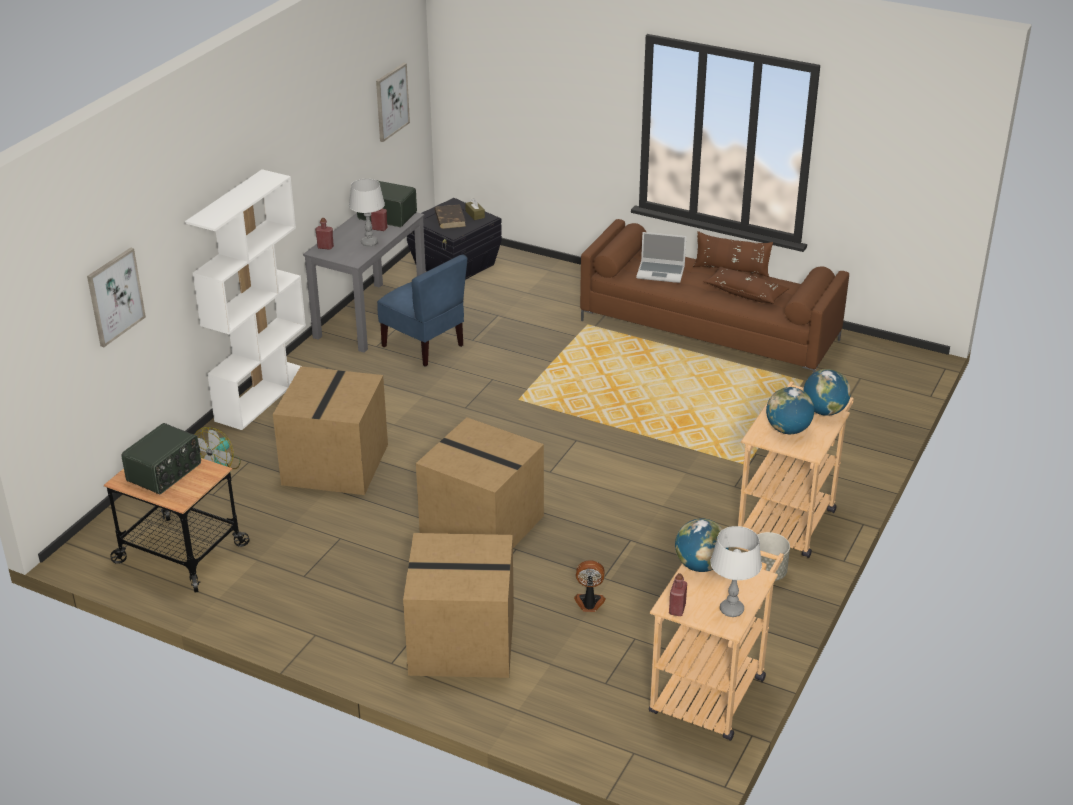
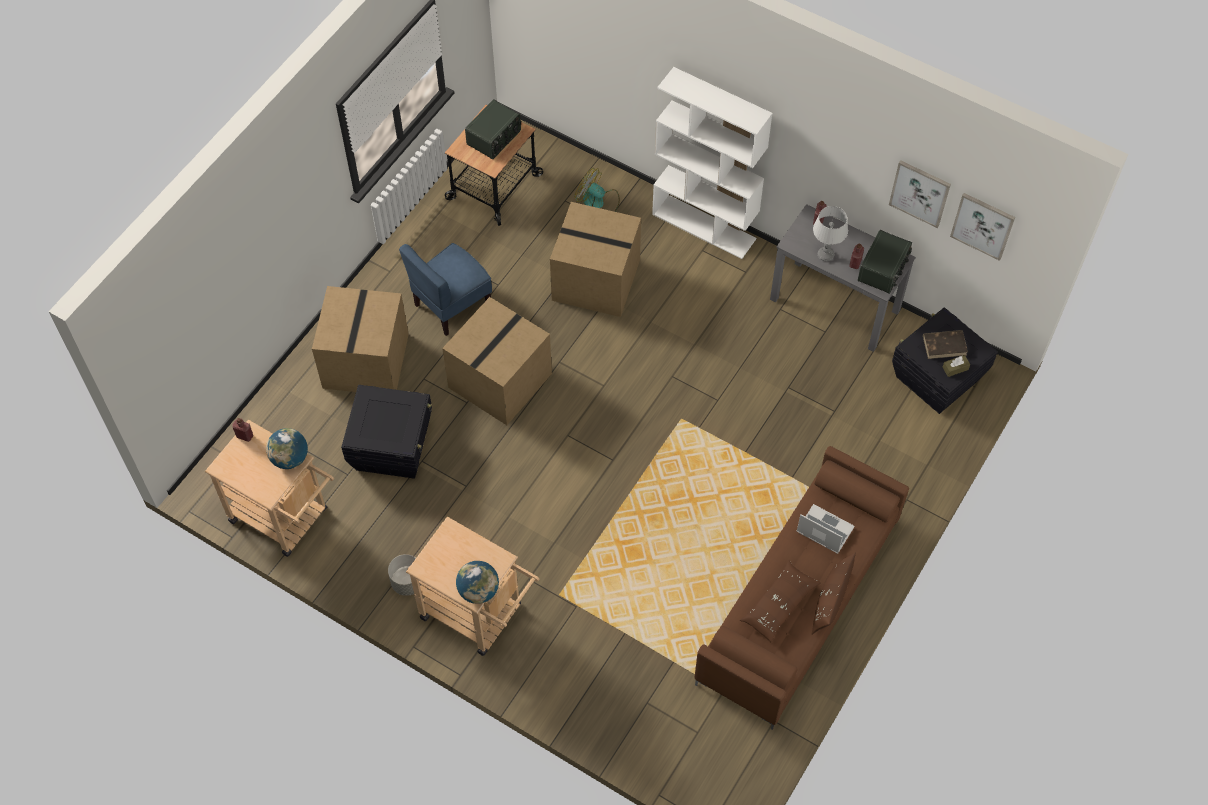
camera: 95 degrees right, 25 degrees up
(115, 296) = (597, 45): picture -> picture (920, 193)
(165, 473) = (494, 138): radio -> radio turned 90 degrees counterclockwise
(424, 345) = (779, 347): blue chair -> blue chair (452, 305)
(589, 603) = (392, 448): fan -> black storage box
(661, 272) = (824, 530): laptop -> laptop turned 105 degrees clockwise
(731, 610) = (236, 471): grey table lamp -> none
(788, 430) = (455, 555): globe -> none

